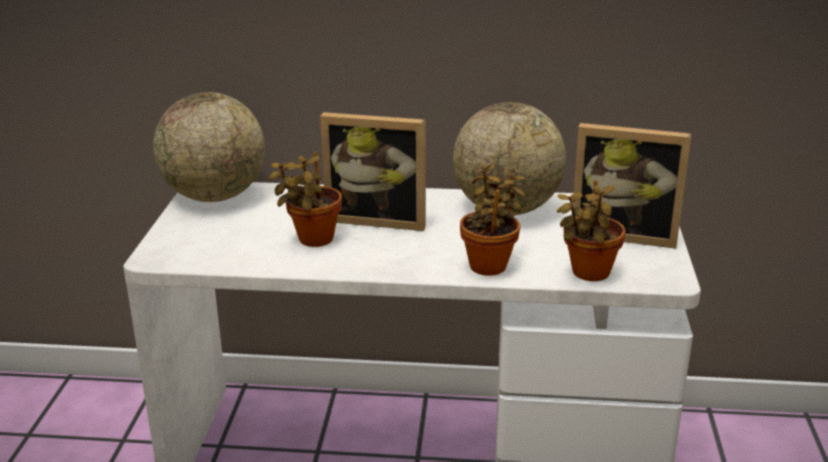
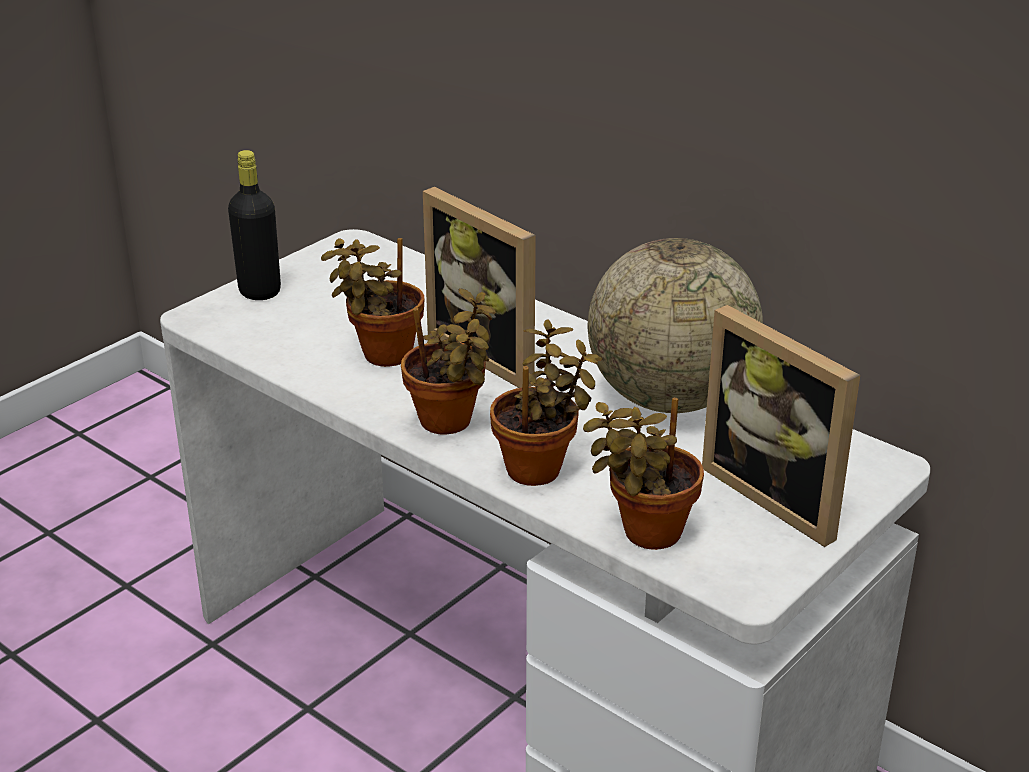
camera: 35 degrees right, 5 degrees up
(178, 232) = (260, 291): none -> black bottle
(215, 196) = (352, 258): globe -> none
(407, 260) = (450, 423): none -> potted plant

